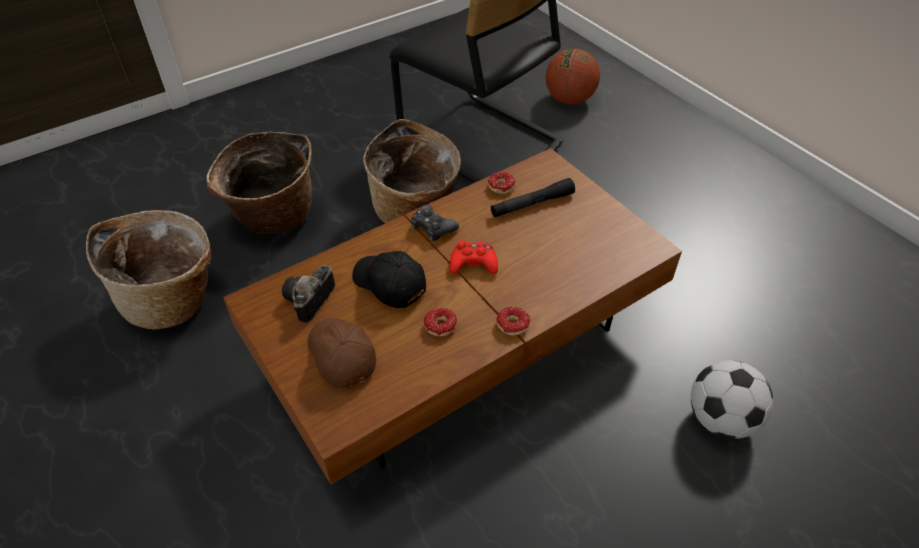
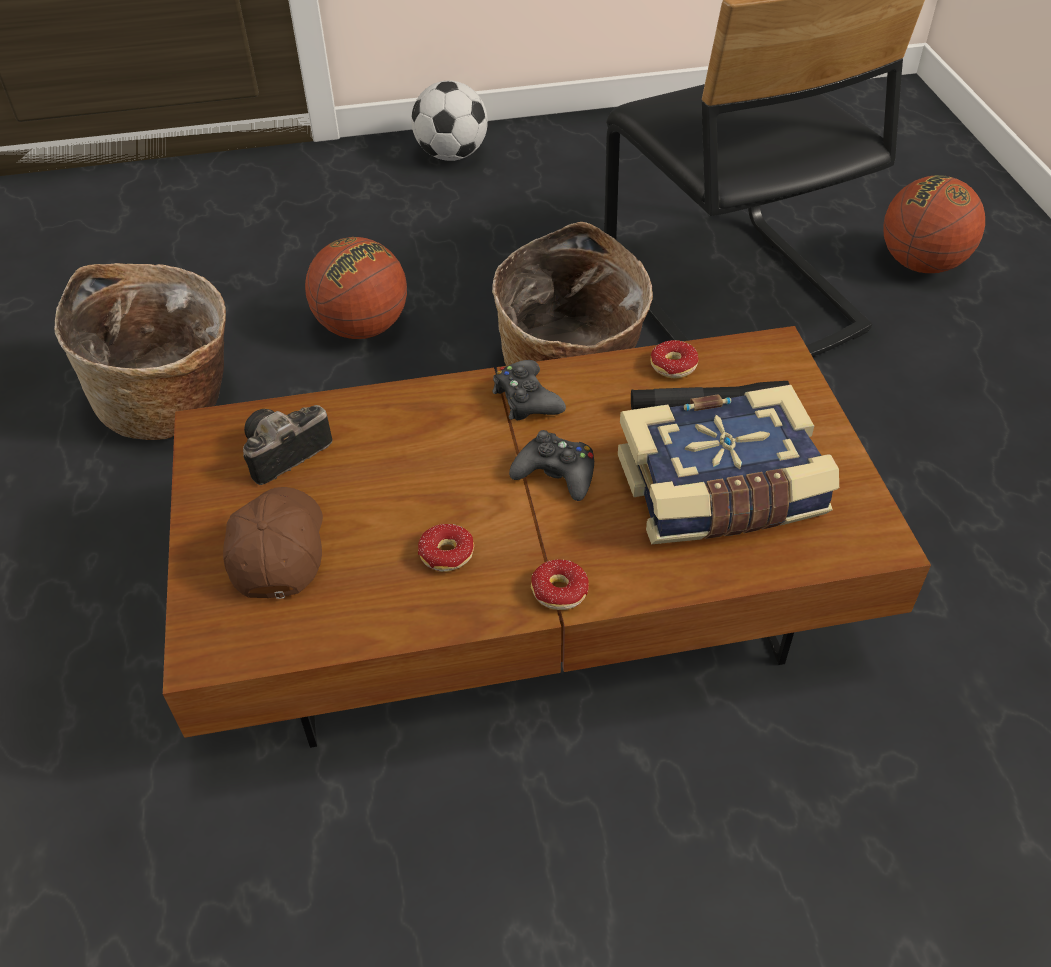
camera: 25 degrees right, 0 degrees up
(273, 217) = (362, 327): basket -> basketball
(389, 284) = (409, 466): black cap -> none
(473, 263) = (556, 474): red game controller -> black game controller
(564, 247) = (721, 493): none -> book
(720, 419) = (906, 890): football -> football (452, 155)

